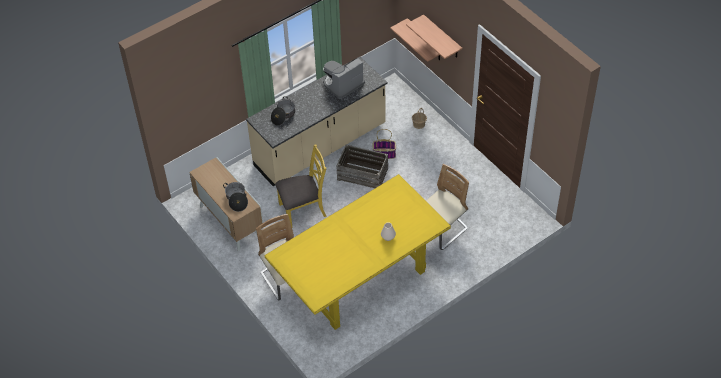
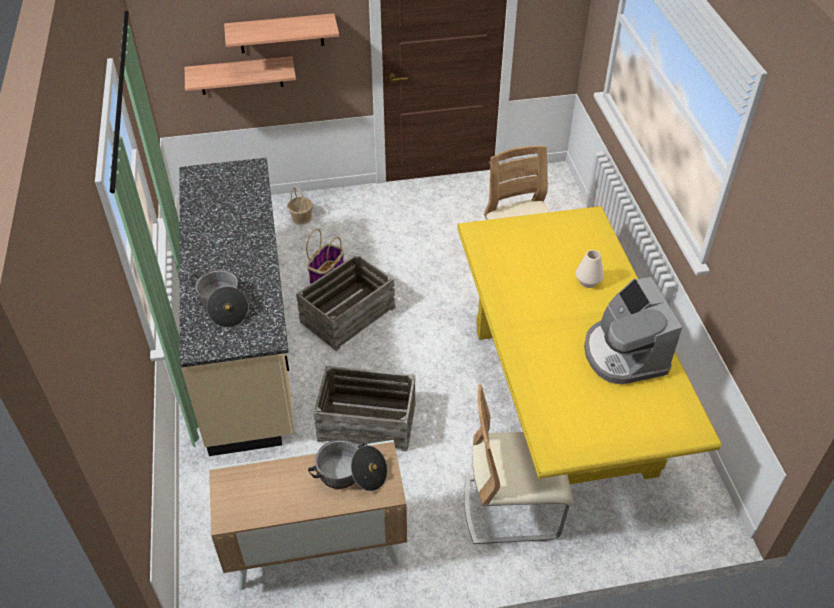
camera: 65 degrees left, 5 degrees down
(303, 209) = (367, 421): yellow chair -> crate
(342, 84) = (221, 206): coffee machine -> coffee machine (623, 354)

